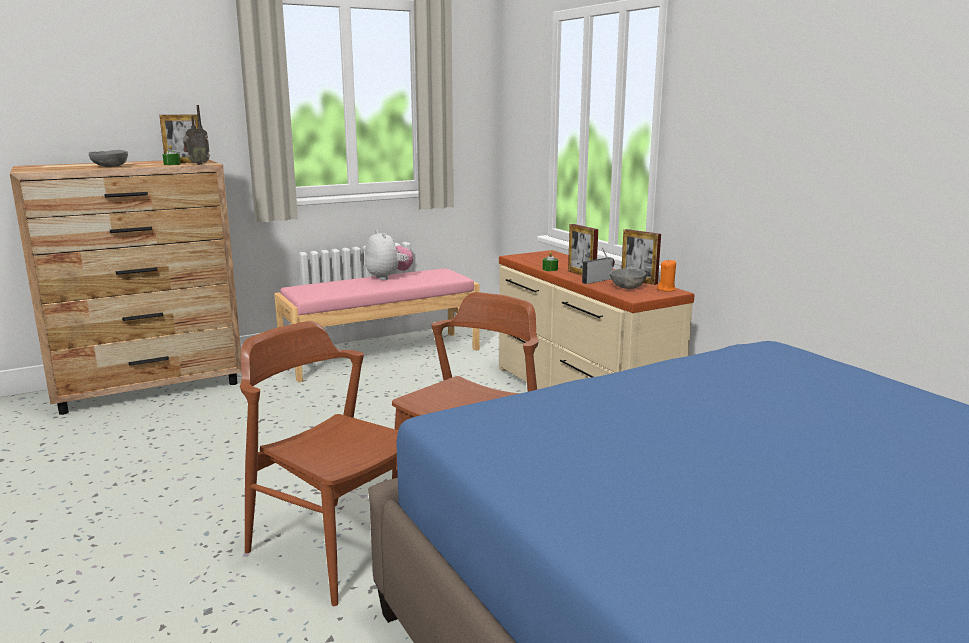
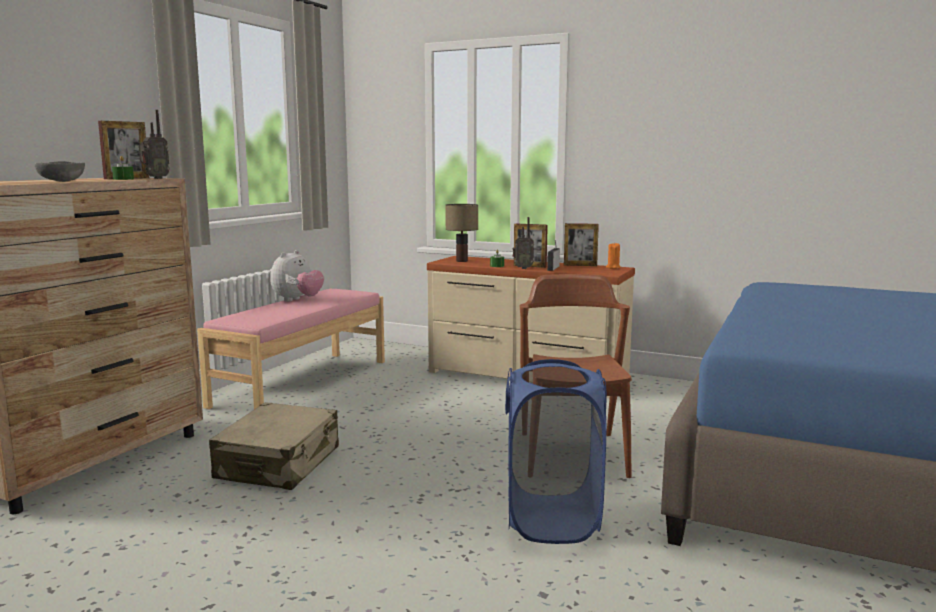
camera: 35 degrees left, 5 degrees down
(245, 424) = (279, 463): none -> beige suitcase
(334, 548) = (551, 519): brown chair -> blue laundry basket
(388, 277) = (297, 300): plush toy -> plush toy turned 90 degrees clockwise
(535, 258) = (461, 261): none -> table lamp
(566, 276) = (523, 268): none -> radio
(627, 287) = (586, 269): grey bowl -> none

